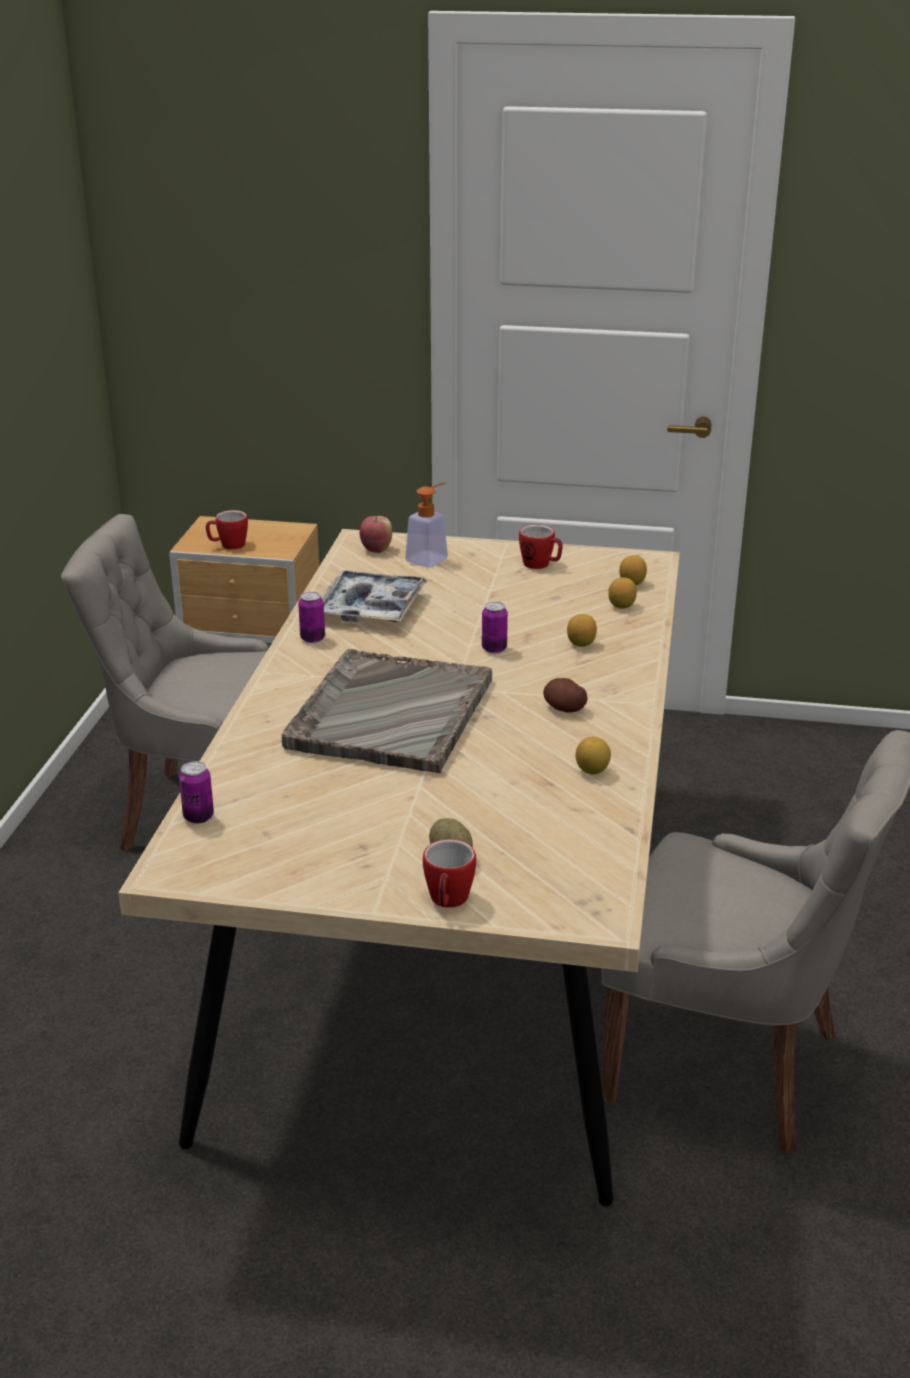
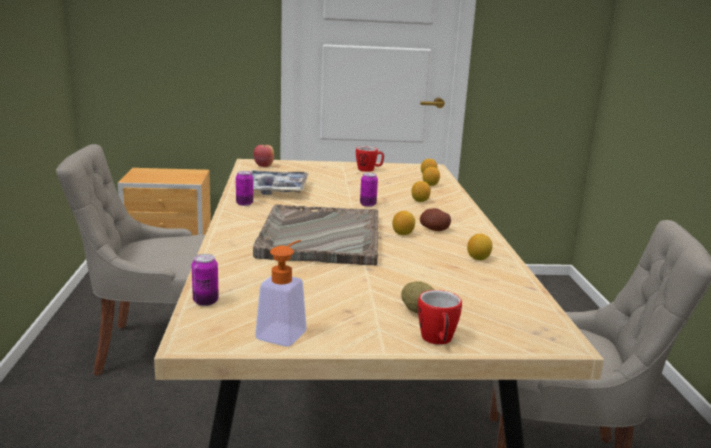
camera: 15 degrees left, 10 degrees down
(228, 546) = (156, 179): mug -> none
(431, 558) = (300, 168): soap dispenser -> soap dispenser (285, 332)
(511, 714) = (402, 234): none -> lemon

